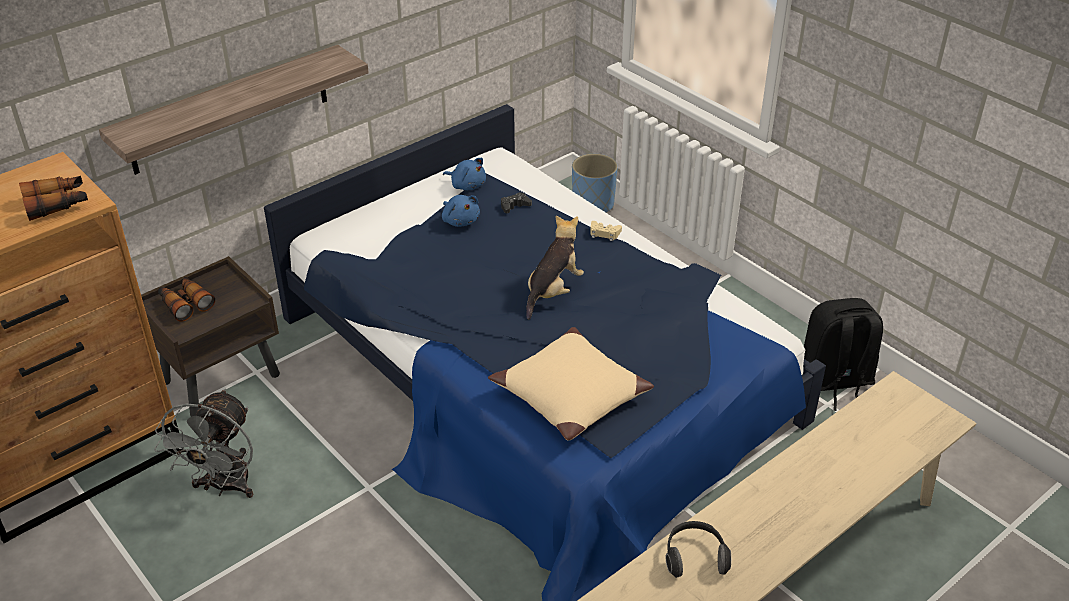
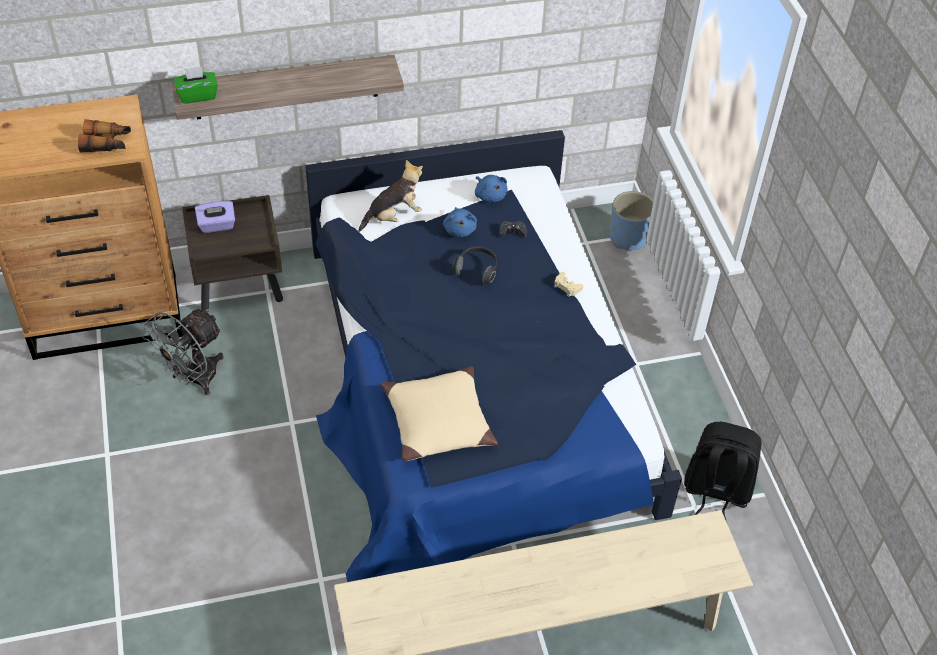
camera: 25 degrees right, 10 degrees up
(140, 132) = (197, 95): none -> green tissue box
(185, 303) = (217, 225): binoculars -> purple tissue box
(553, 291) = (486, 325): plush toy -> plush toy (393, 216)
(695, 557) = (443, 591): headphones -> headphones (477, 270)

